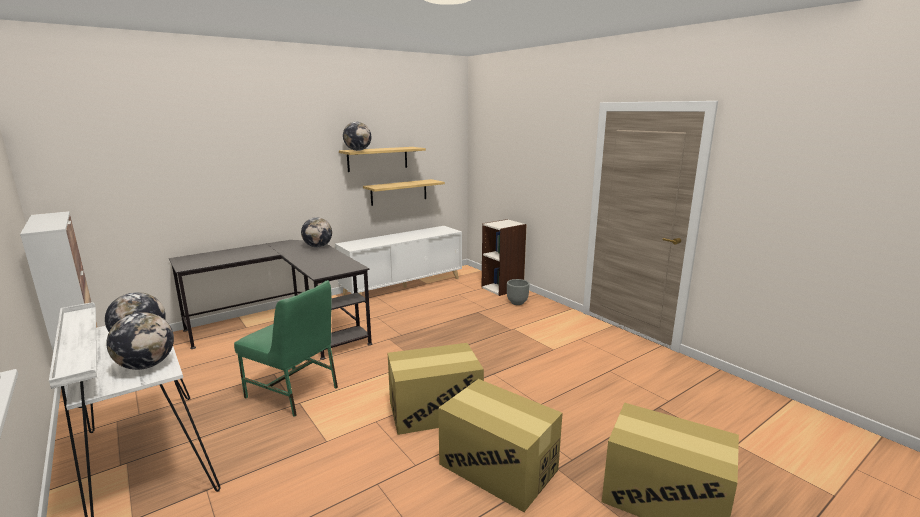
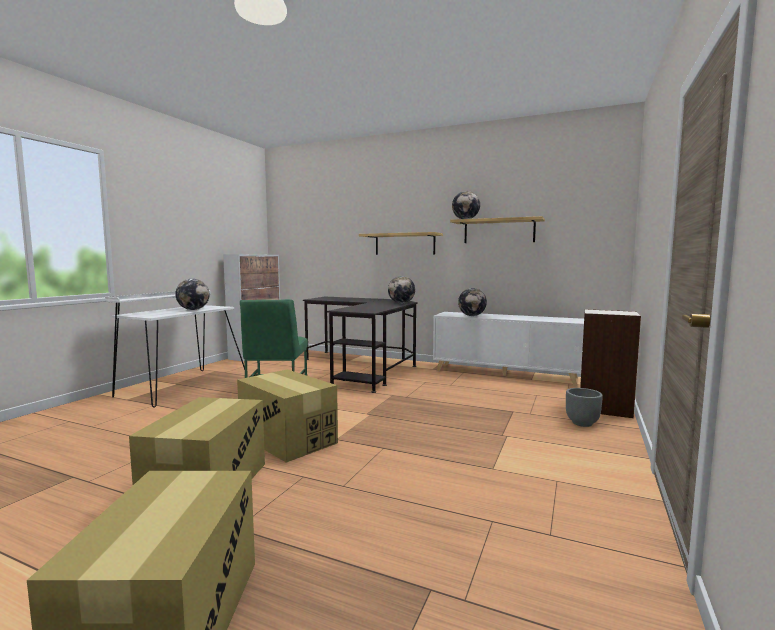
camera: 60 degrees right, 10 degrees down
(146, 365) = (160, 314): globe -> globe (472, 316)
(399, 192) = (522, 269): shelf -> shelf (404, 244)

